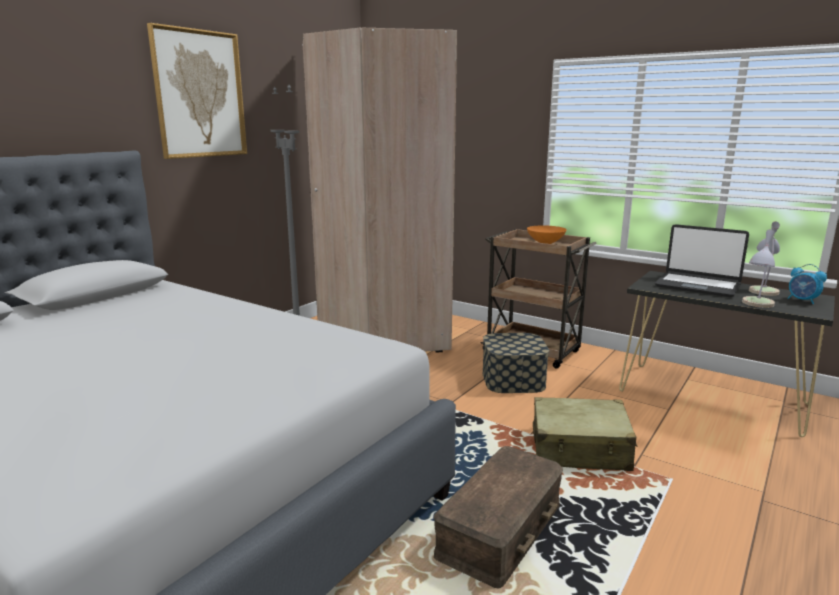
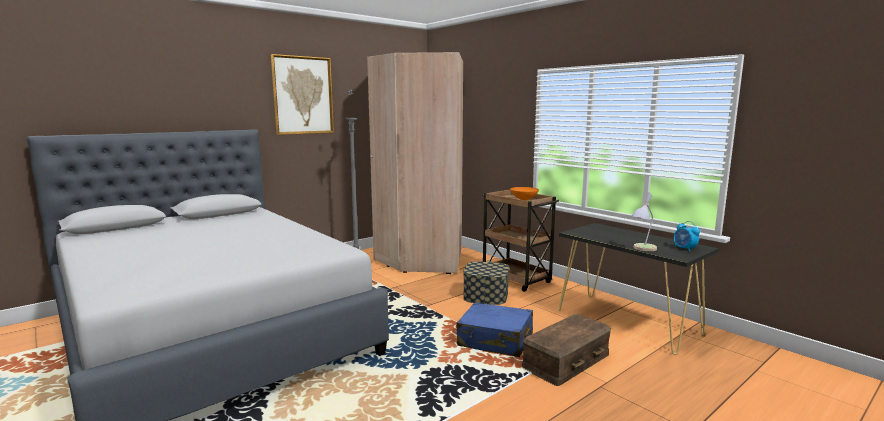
camera: 15 degrees right, 5 degrees down
(501, 531) = (403, 376): brown storage box -> brown storage box (567, 361)
(580, 449) = (495, 340): beige suitcase -> blue suitcase
(697, 285) = (616, 234): laptop -> none
(762, 290) = (664, 240): table lamp -> none

